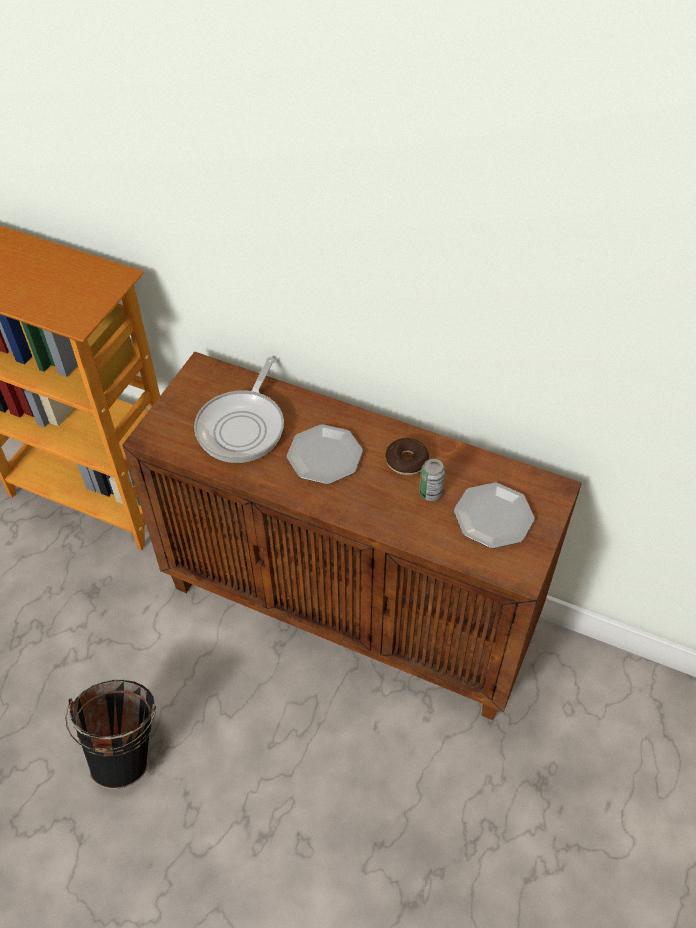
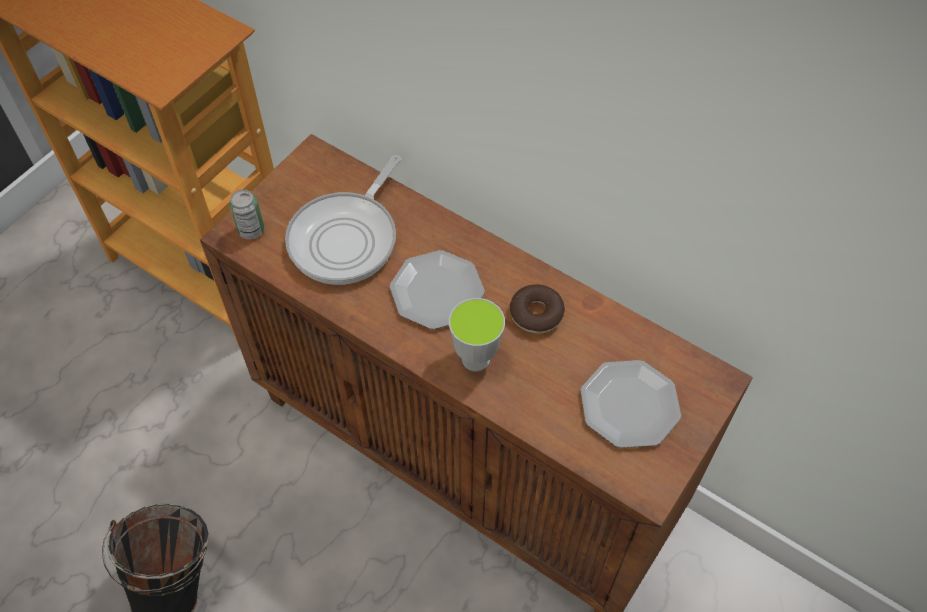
camera: 10 degrees right, 5 degrees up
(367, 501) = (476, 359): none -> cup
(430, 493) = (557, 360): can -> can (251, 230)

